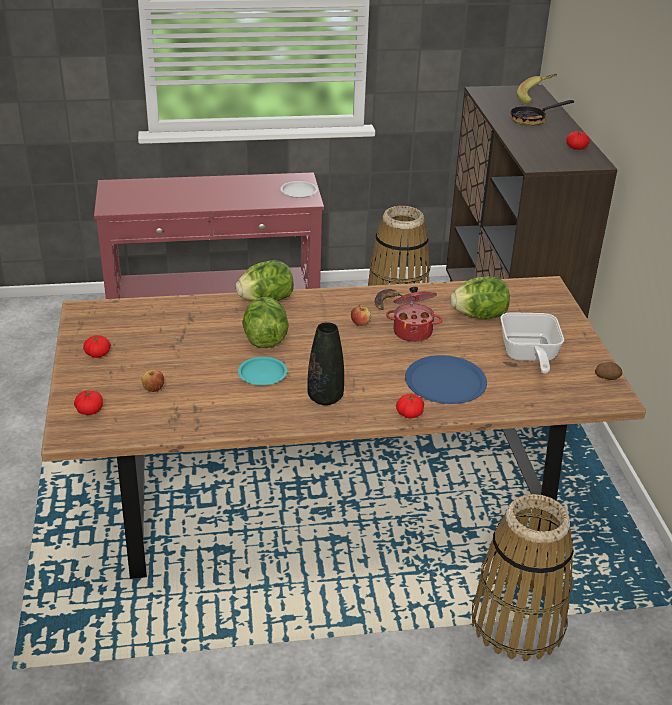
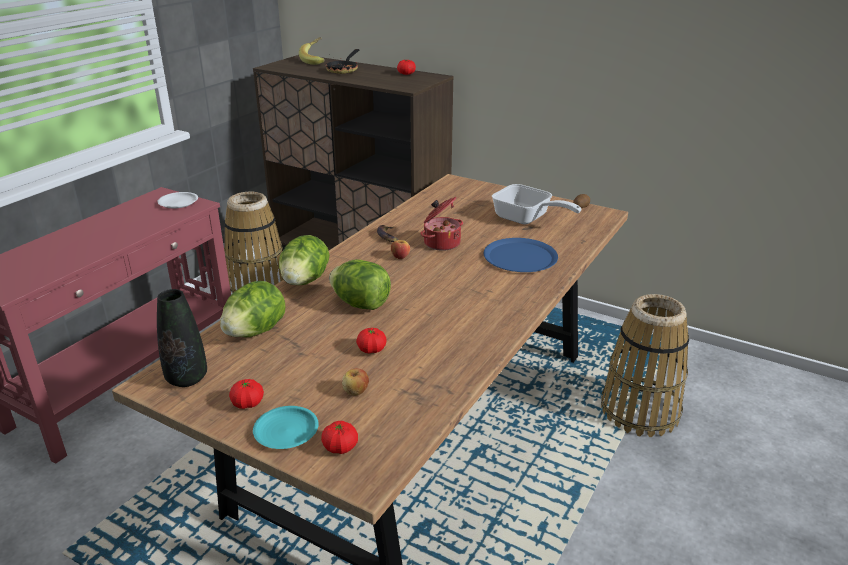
camera: 50 degrees left, 5 degrees down
(262, 374) = (410, 325): turquoise plate -> turquoise plate (286, 431)
(325, 398) = (481, 311): black vase -> black vase (187, 378)
(409, 414) = (544, 286): tomato -> tomato (371, 349)
(479, 316) = (456, 214): lettuce -> lettuce (255, 331)

